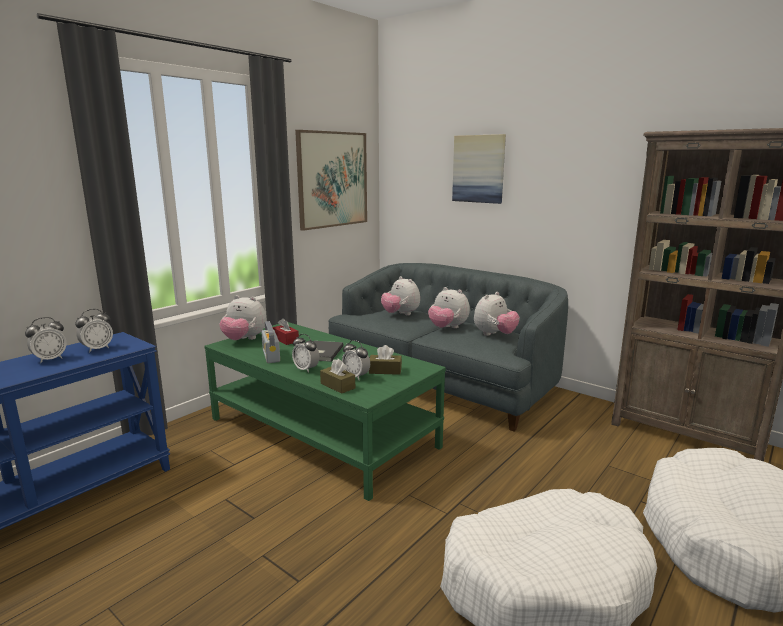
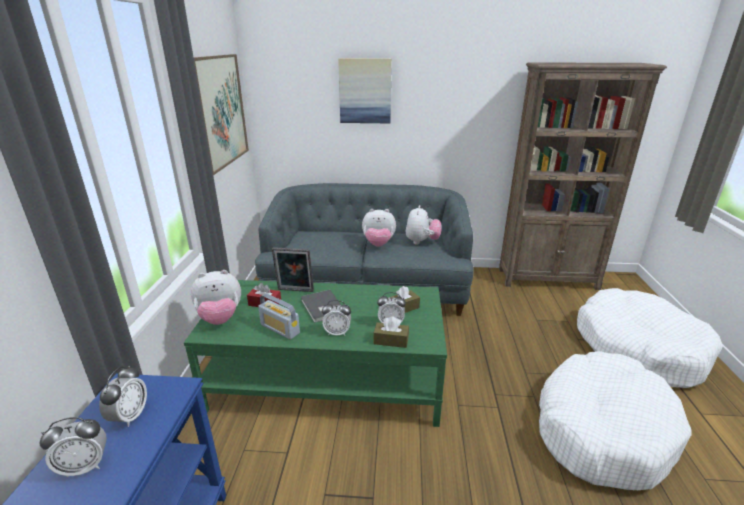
camera: 35 degrees left, 10 degrees up
(50, 359) = (85, 466): alarm clock -> alarm clock turned 60 degrees clockwise
(319, 338) = (295, 291): none -> picture frame
(400, 314) = (322, 240): plush toy -> none

